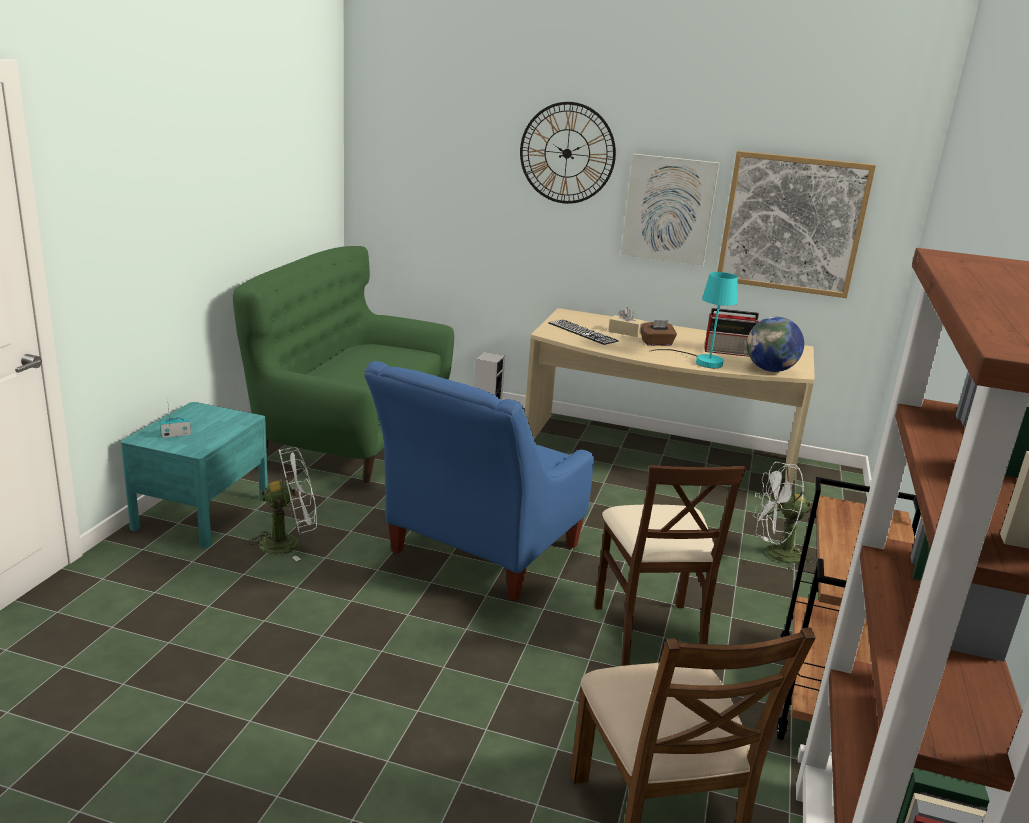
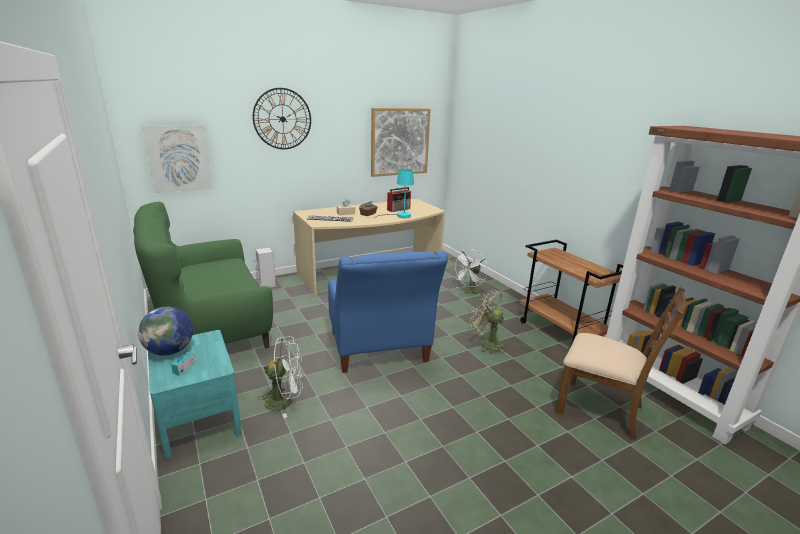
camera: 45 degrees left, 0 degrees up
(288, 543) = (285, 401): white fan -> white fan turned 60 degrees clockwise
(649, 632) = (486, 343): beige chair -> green fan
(669, 209) = (343, 143): picture -> picture (179, 158)
(770, 370) = (426, 212): globe -> globe (170, 351)

